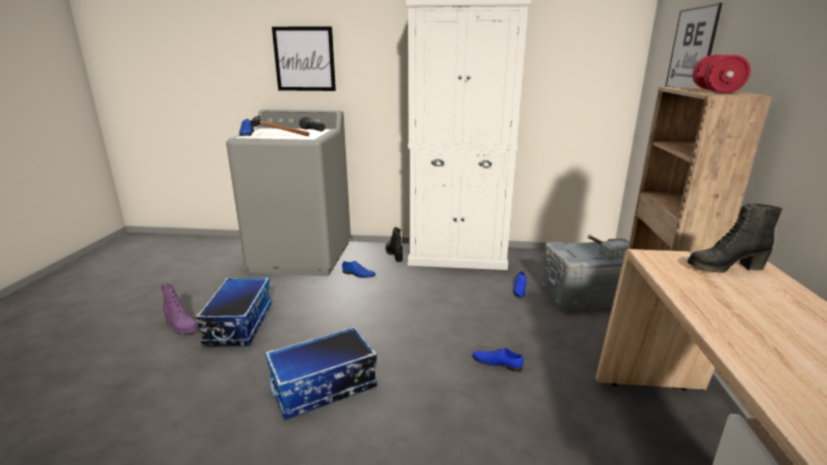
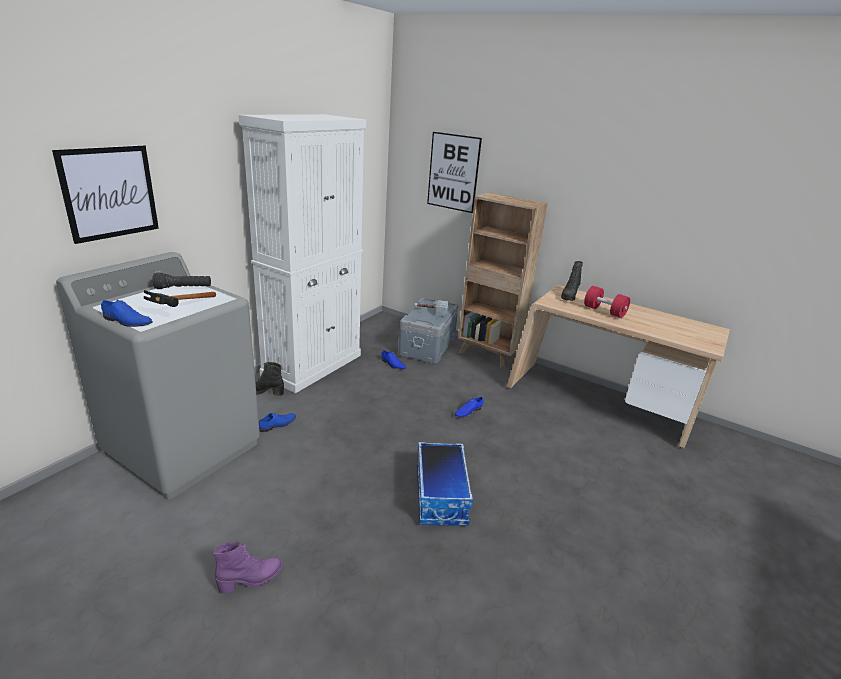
camera: 65 degrees left, 5 degrees up
(239, 324) = (294, 529): storage box -> none
(715, 90) = (514, 199): red dumbbell -> red dumbbell (604, 311)

